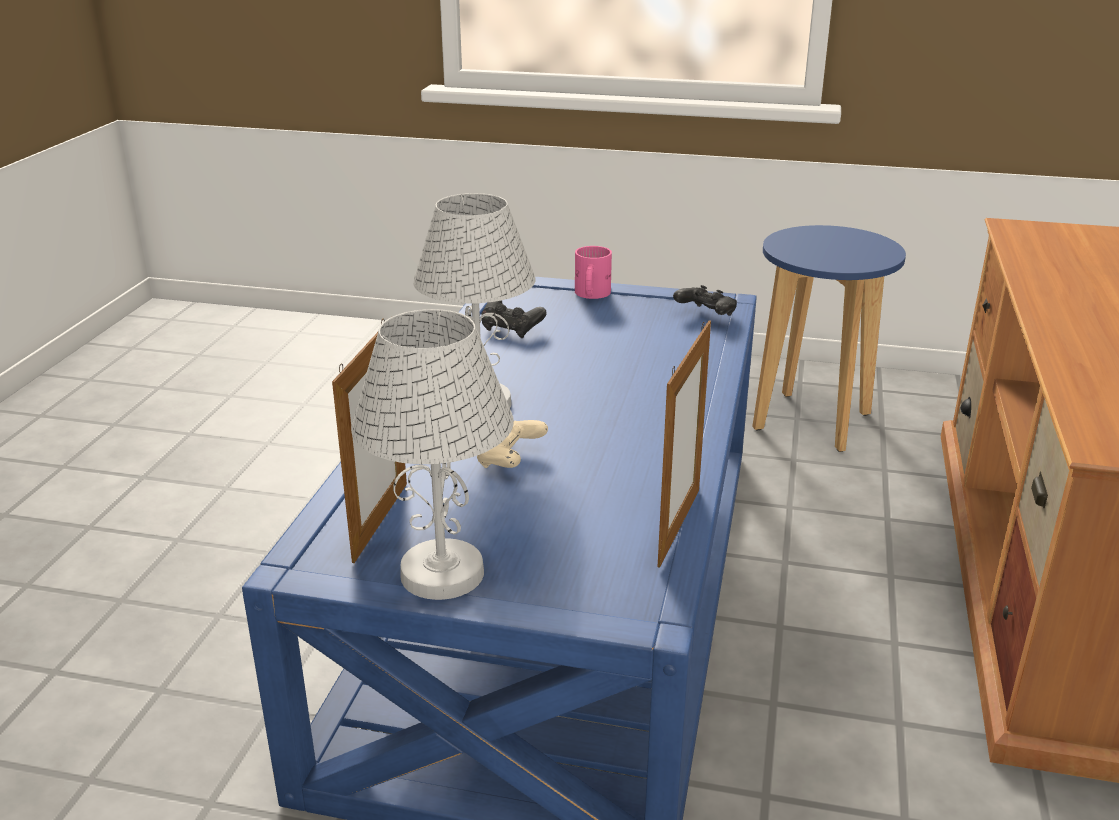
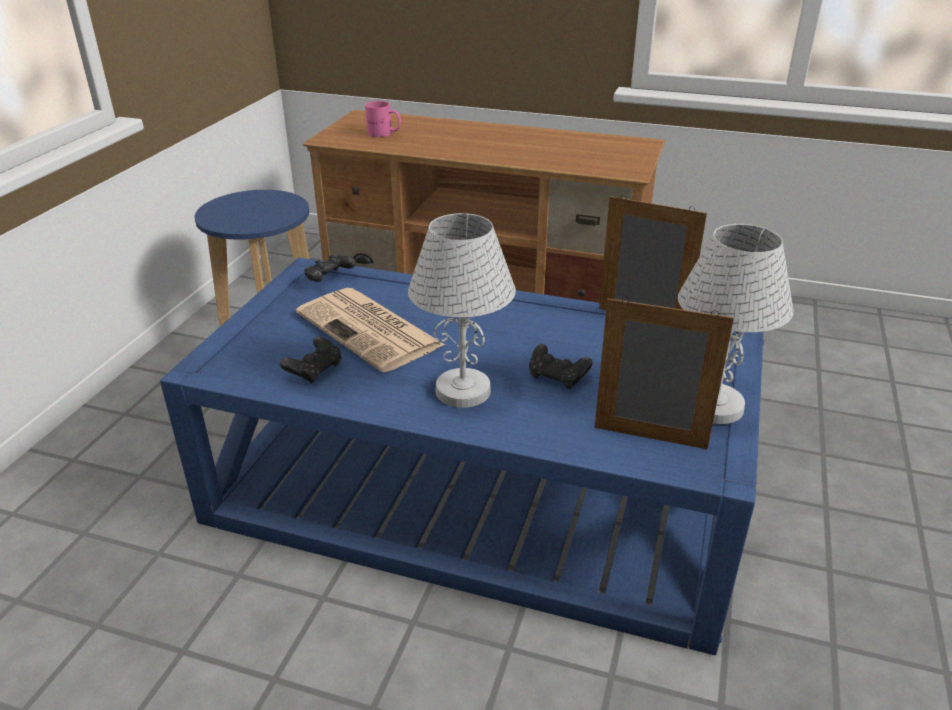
camera: 85 degrees left, 5 degrees up
(511, 460) = (557, 377): beige game controller -> black game controller
(590, 294) = (257, 326): pink mug -> pink mug (384, 133)
(599, 348) = (371, 330): none -> newspaper

